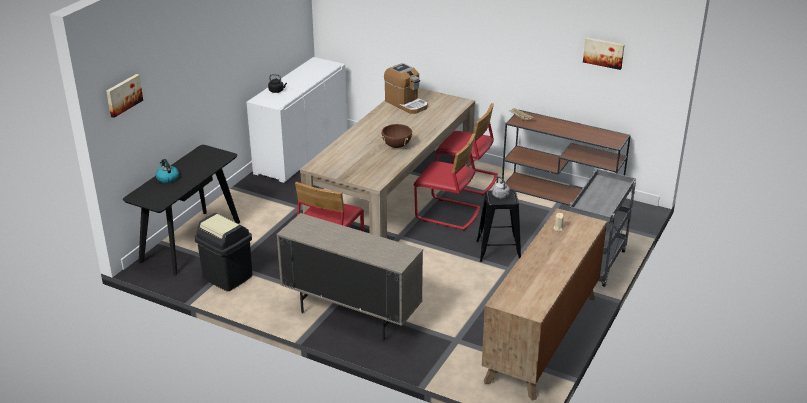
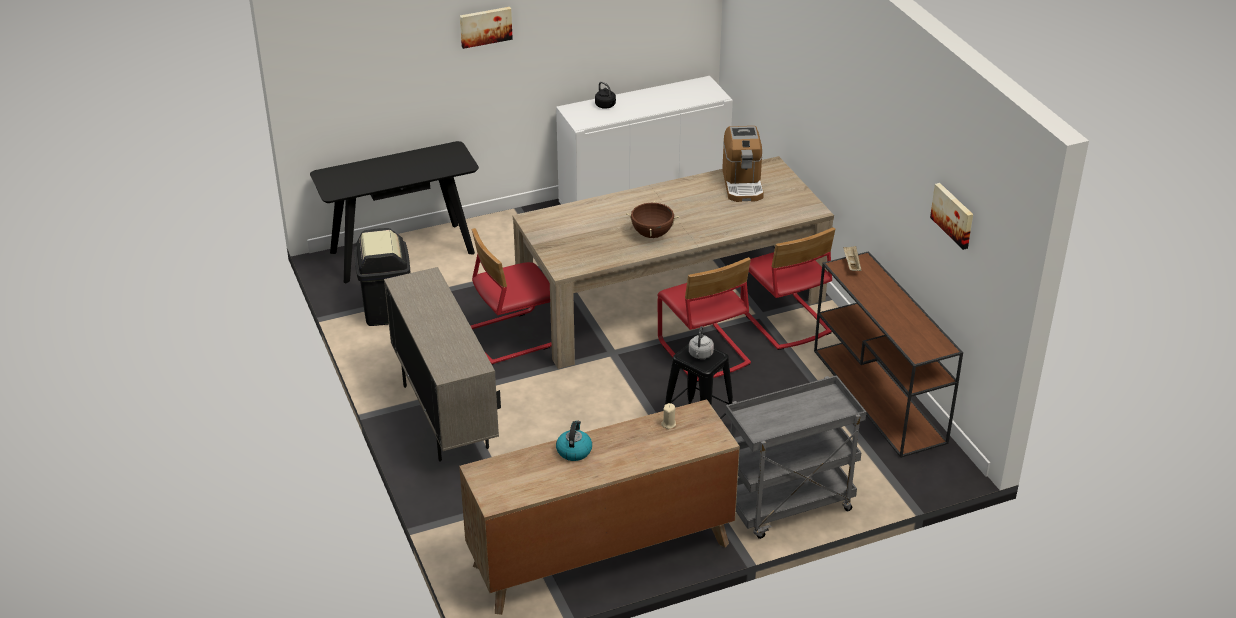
camera: 40 degrees right, 5 degrees up
(123, 95) = (331, 52): picture -> picture (485, 26)
(167, 178) = (378, 166): kettle -> kettle (574, 450)

